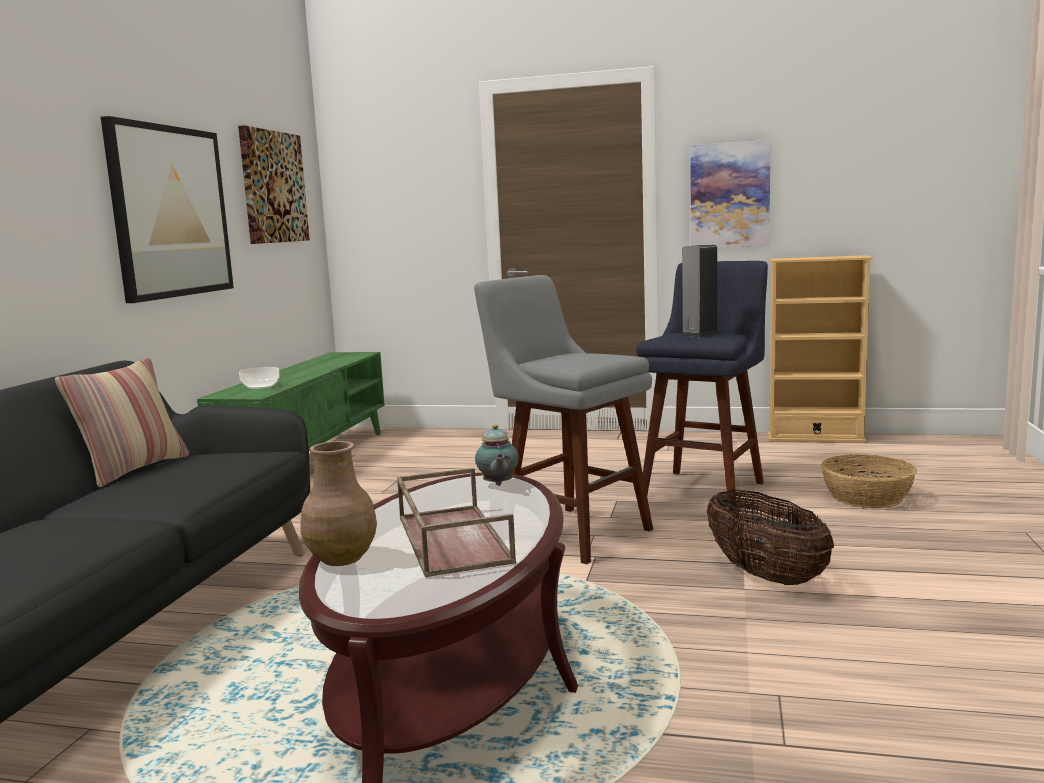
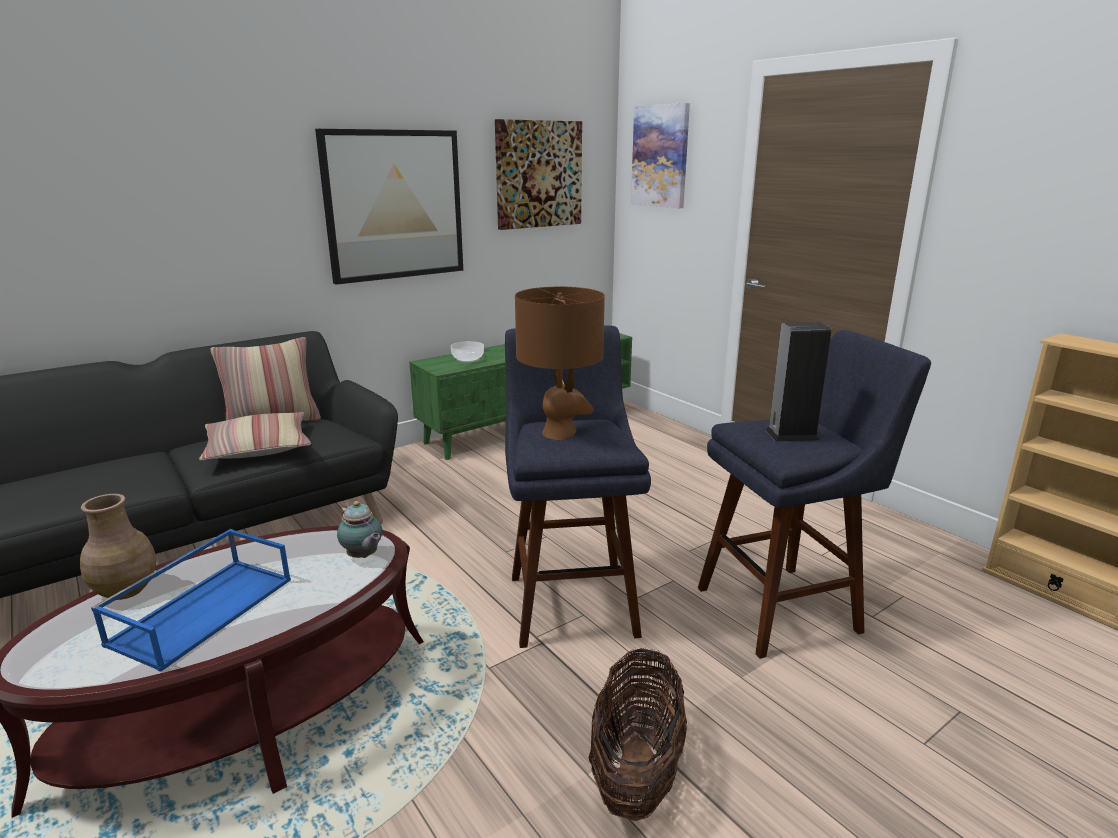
camera: 40 degrees right, 10 degrees up
(181, 480) = (258, 448): none -> pillow
(451, 539) = (203, 609): brown tray -> blue tray
(498, 484) = (363, 556): teapot -> teapot turned 75 degrees counterclockwise
(566, 358) = (559, 433): none -> brown table lamp
(569, 532) = (571, 599): grey stool -> blue stool
(729, 195) = (1023, 232): picture -> picture (660, 156)
(867, 497) = (961, 728): basket -> none

